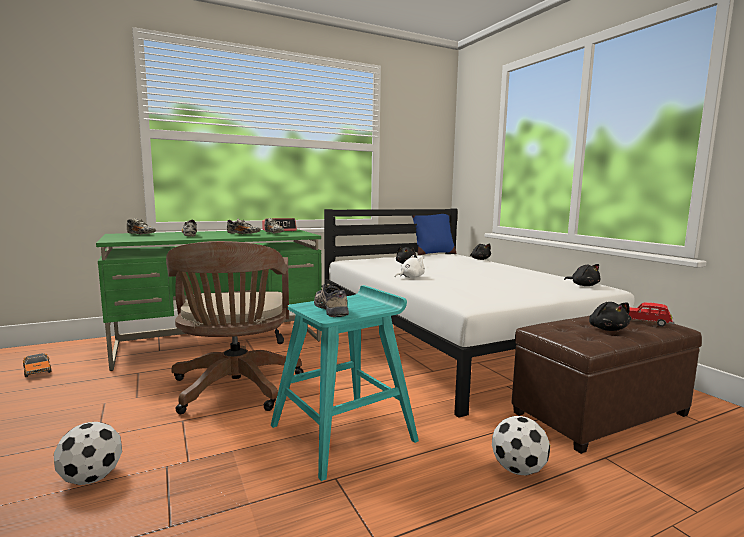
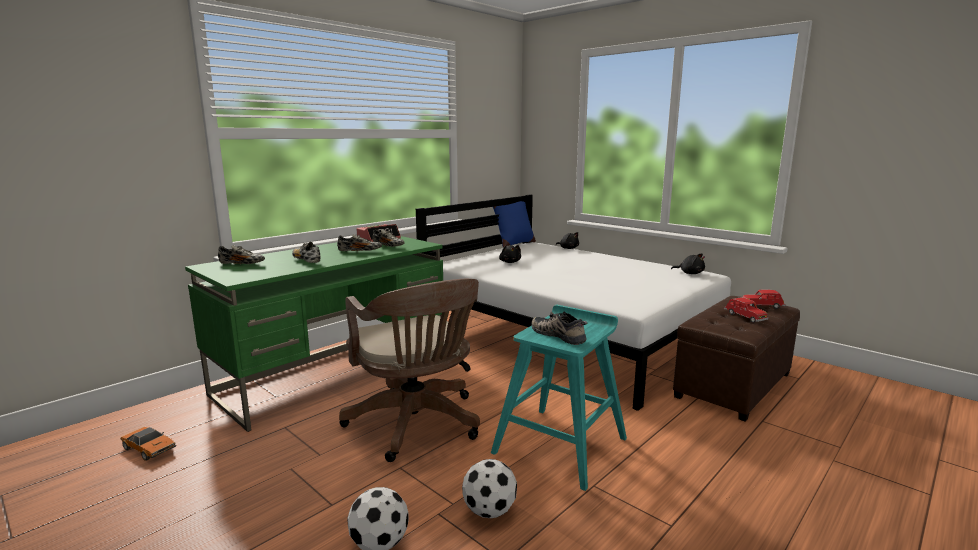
camera: 20 degrees left, 5 degrees up
(410, 277) = (539, 280): white plush toy -> none
(518, 470) = (716, 444): football -> football (490, 511)
(607, 329) = (744, 317): black plush toy -> red toy car

